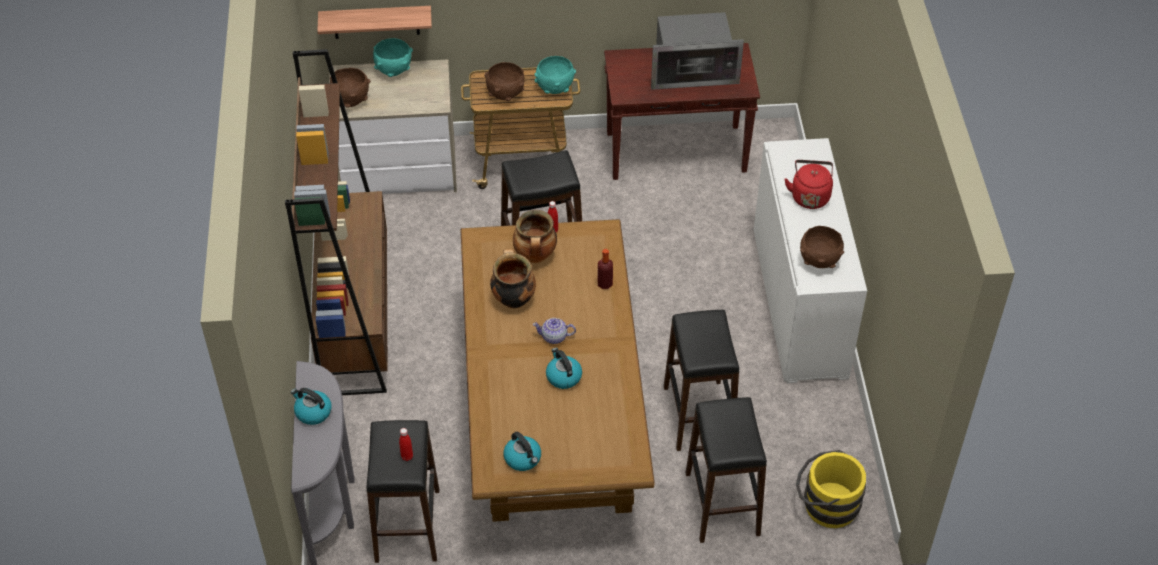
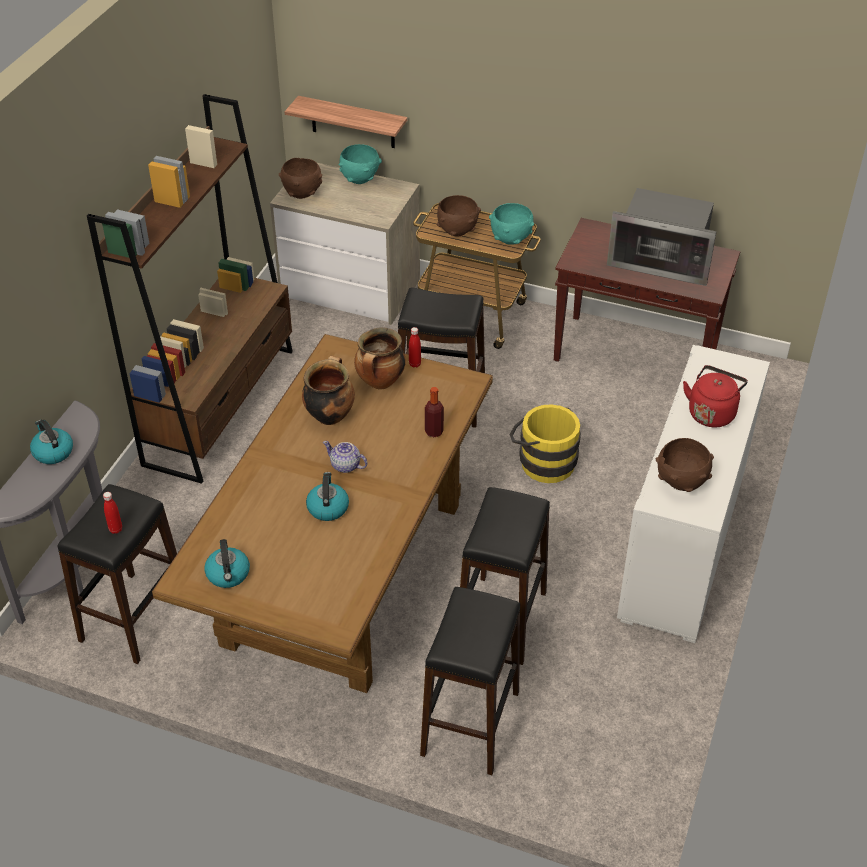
camera: 25 degrees right, 5 degrees down
(825, 505) = (588, 771): yellow bucket -> yellow bucket (543, 461)

